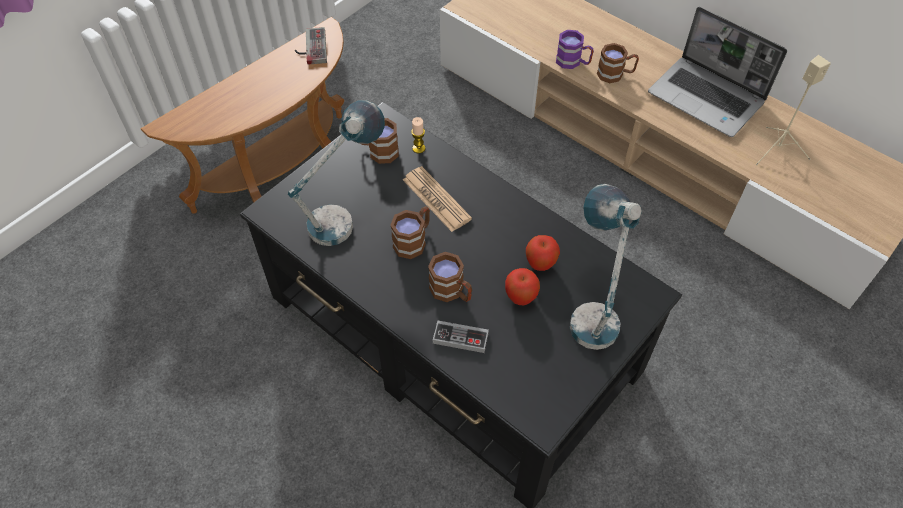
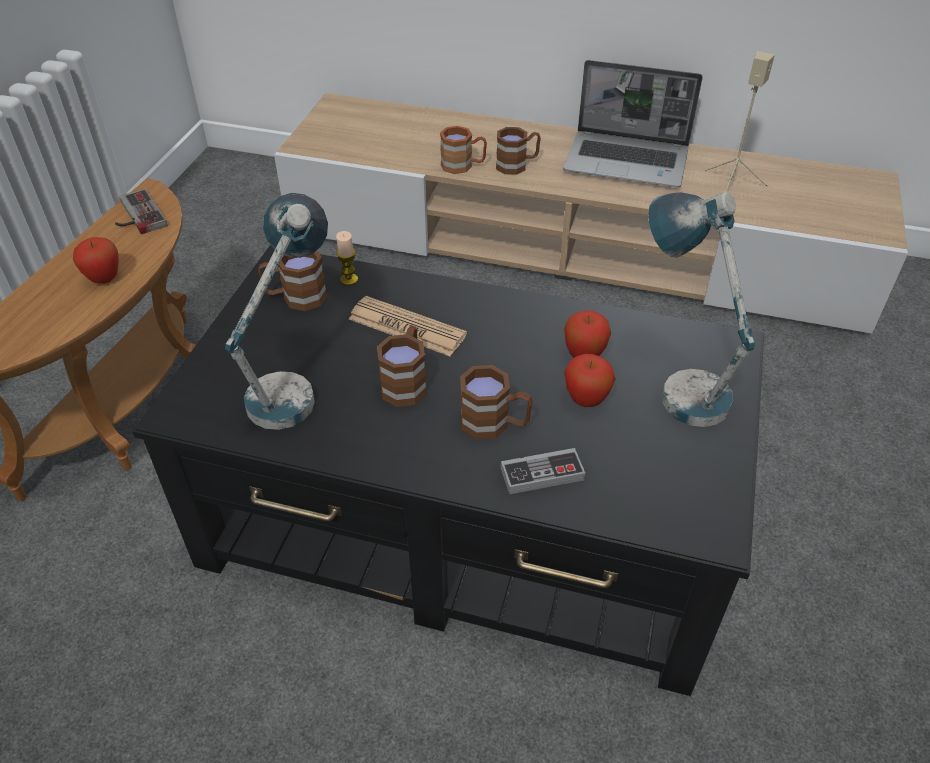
camera: 25 degrees left, 10 degrees down
(270, 93) = (104, 279): none -> apple
(573, 62) = (463, 166): purple mug -> brown mug

